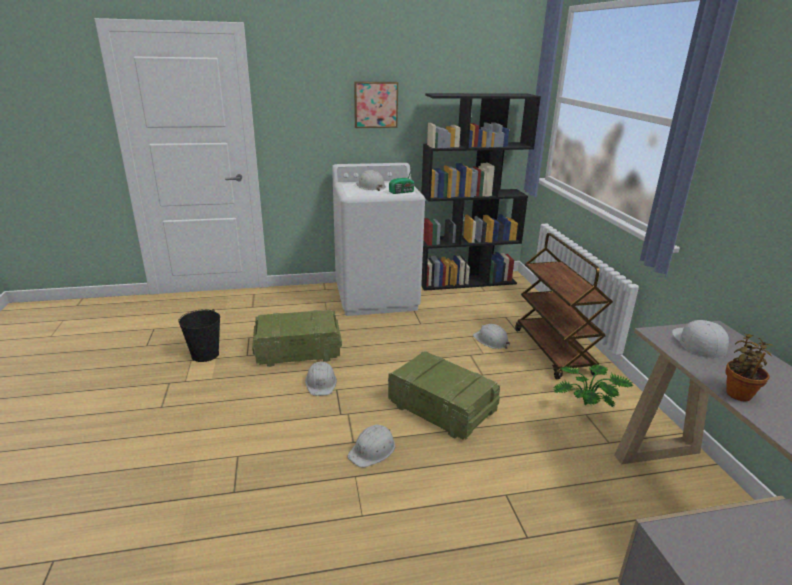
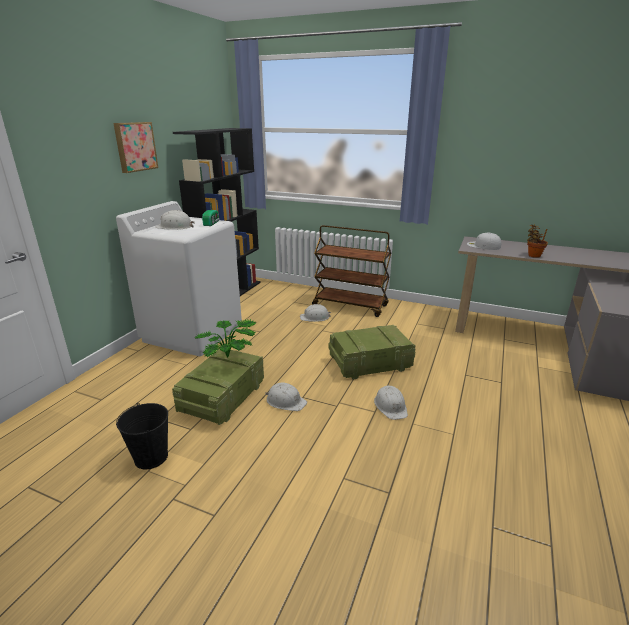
camera: 55 degrees left, 0 degrees up
(587, 407) = (411, 320): potted plant -> potted plant (230, 358)

